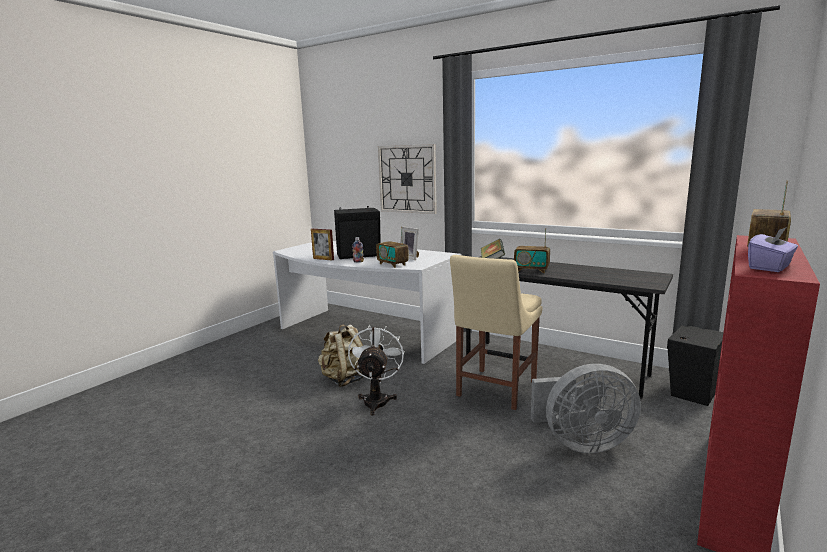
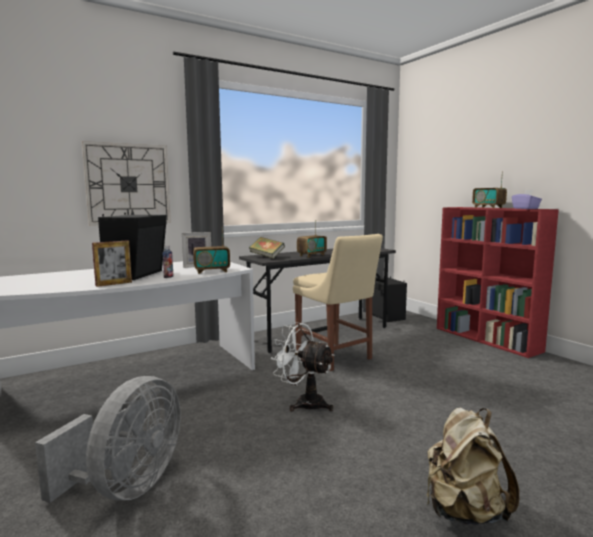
camera: 65 degrees left, 5 degrees down
(345, 380) = (239, 411): beige backpack -> beige backpack (464, 511)
(581, 443) = (427, 353): grey fan -> grey fan (126, 487)

